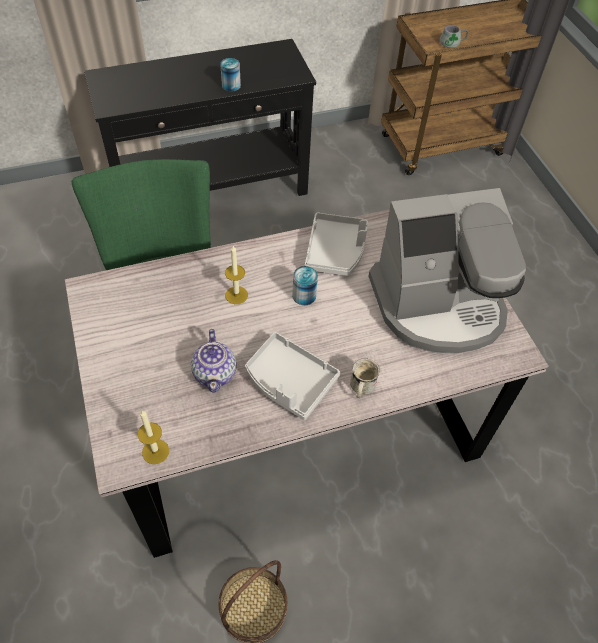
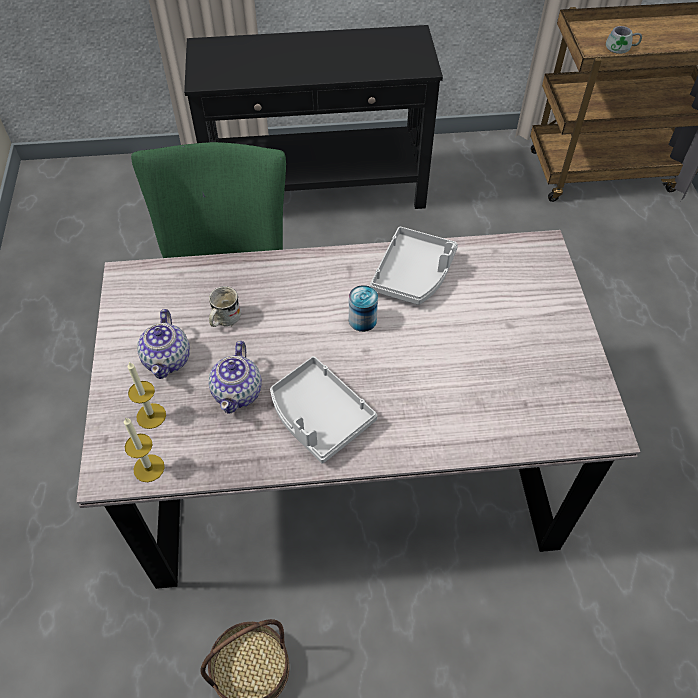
camera: 15 degrees right, 0 degrees up
(146, 355) = (168, 359): none -> teapot
(231, 85) = (343, 71): can -> none
(236, 295) = (285, 308): candle -> candle (151, 416)
(361, 388) = (400, 438): white mug -> white mug (223, 320)
(438, 305) = (520, 356): coffee machine -> none

